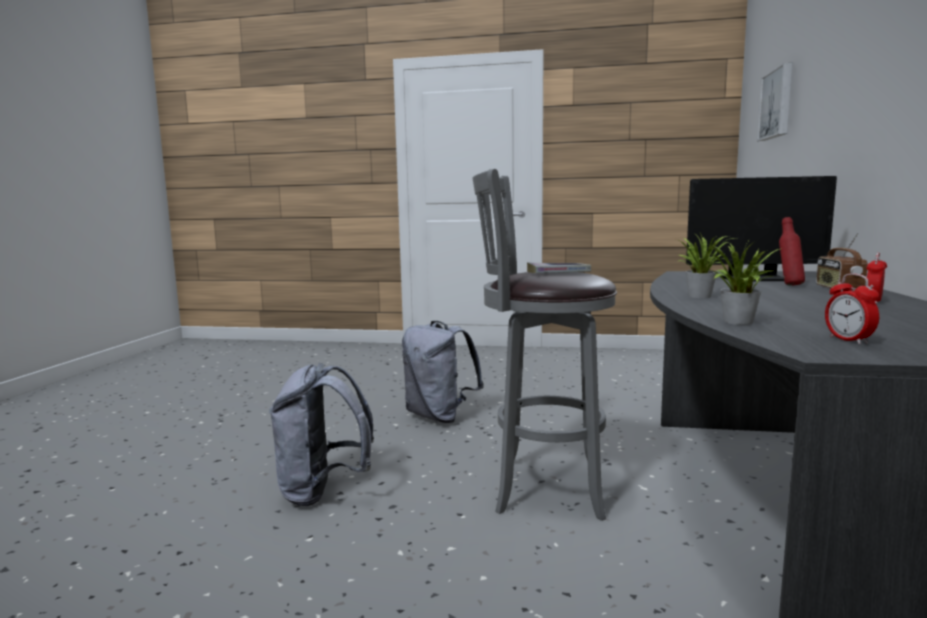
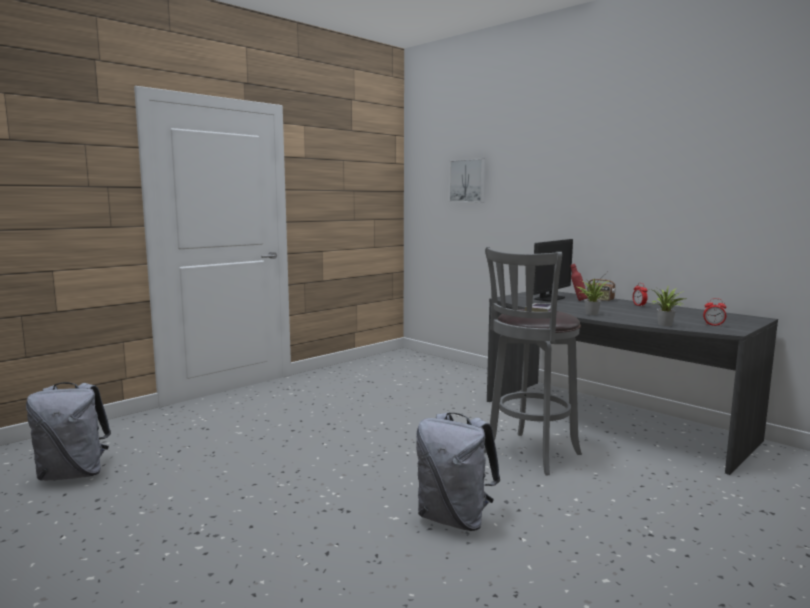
camera: 55 degrees left, 0 degrees up
(439, 416) = (376, 447): grey backpack -> grey backpack (73, 474)

